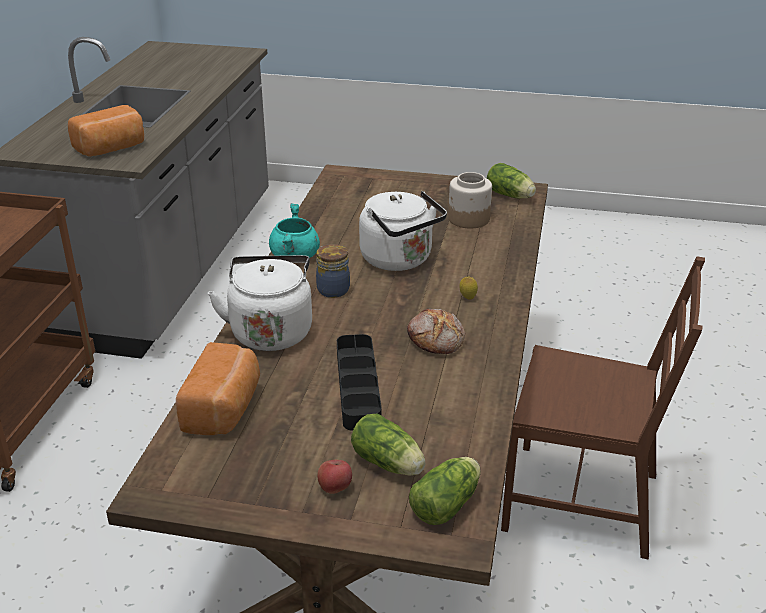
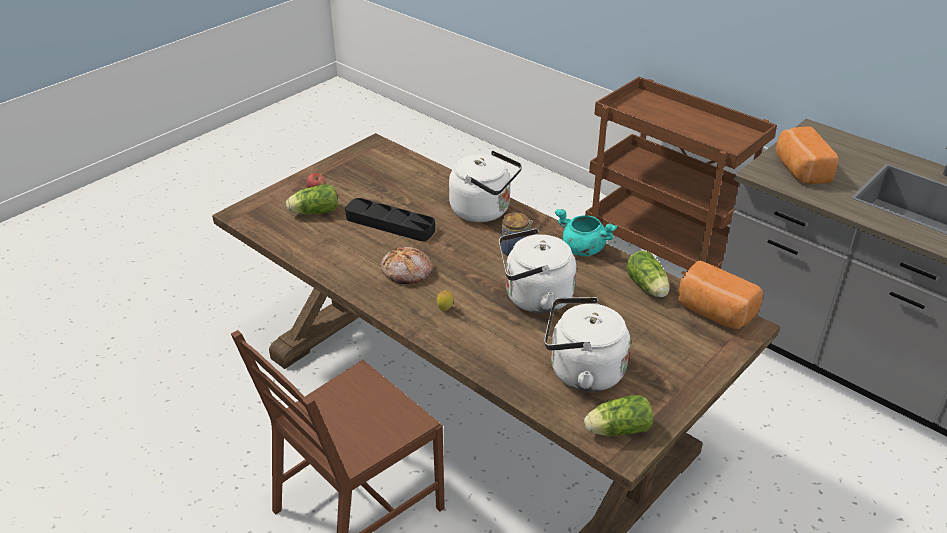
camera: 120 degrees right, 5 degrees up
(224, 409) = (418, 176): bread -> bread (713, 312)
(448, 503) = (265, 219): lettuce -> lettuce (648, 288)
(468, 219) = (581, 371): jar -> white kettle

